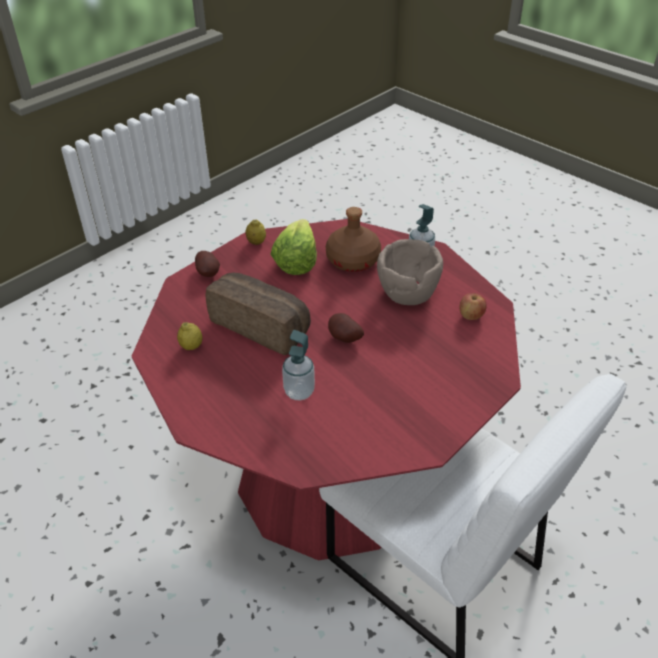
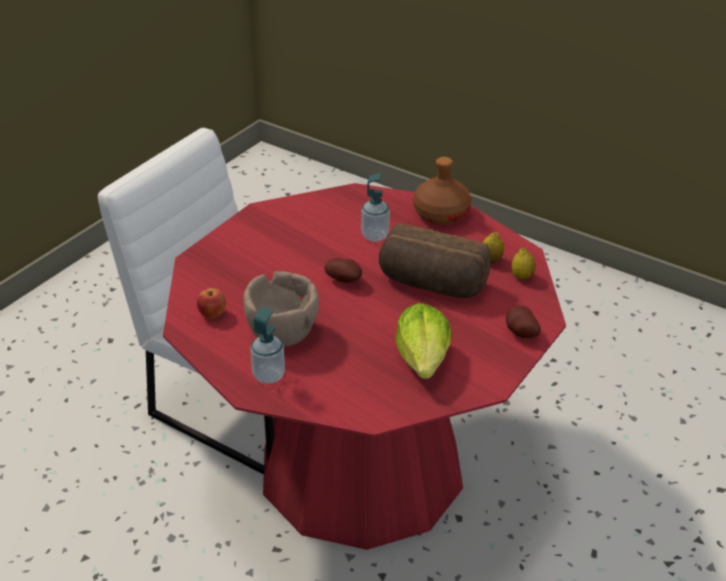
camera: 170 degrees right, 5 degrees down
(256, 242) = (484, 380): lemon -> lemon (521, 277)
(353, 260) = (352, 367): brown bottle -> brown bottle (440, 213)

